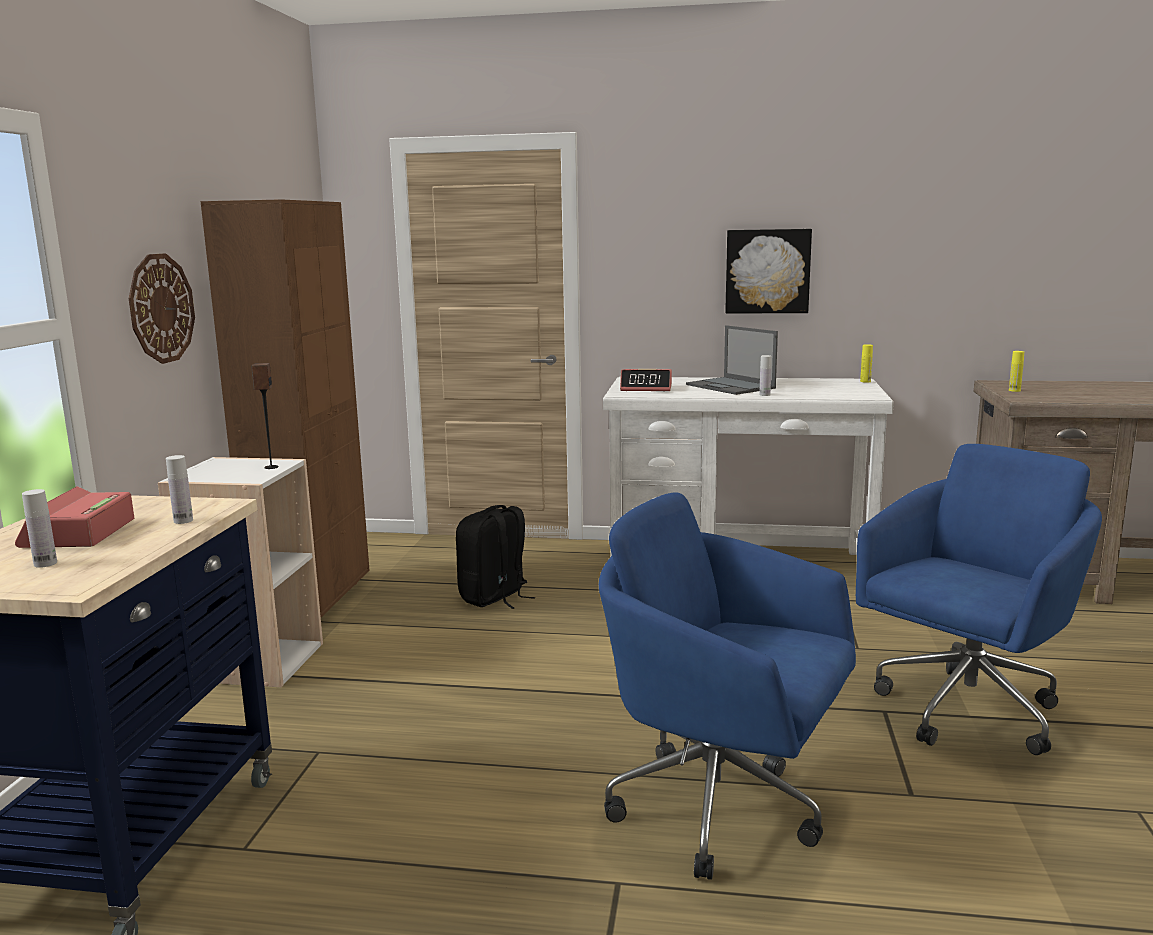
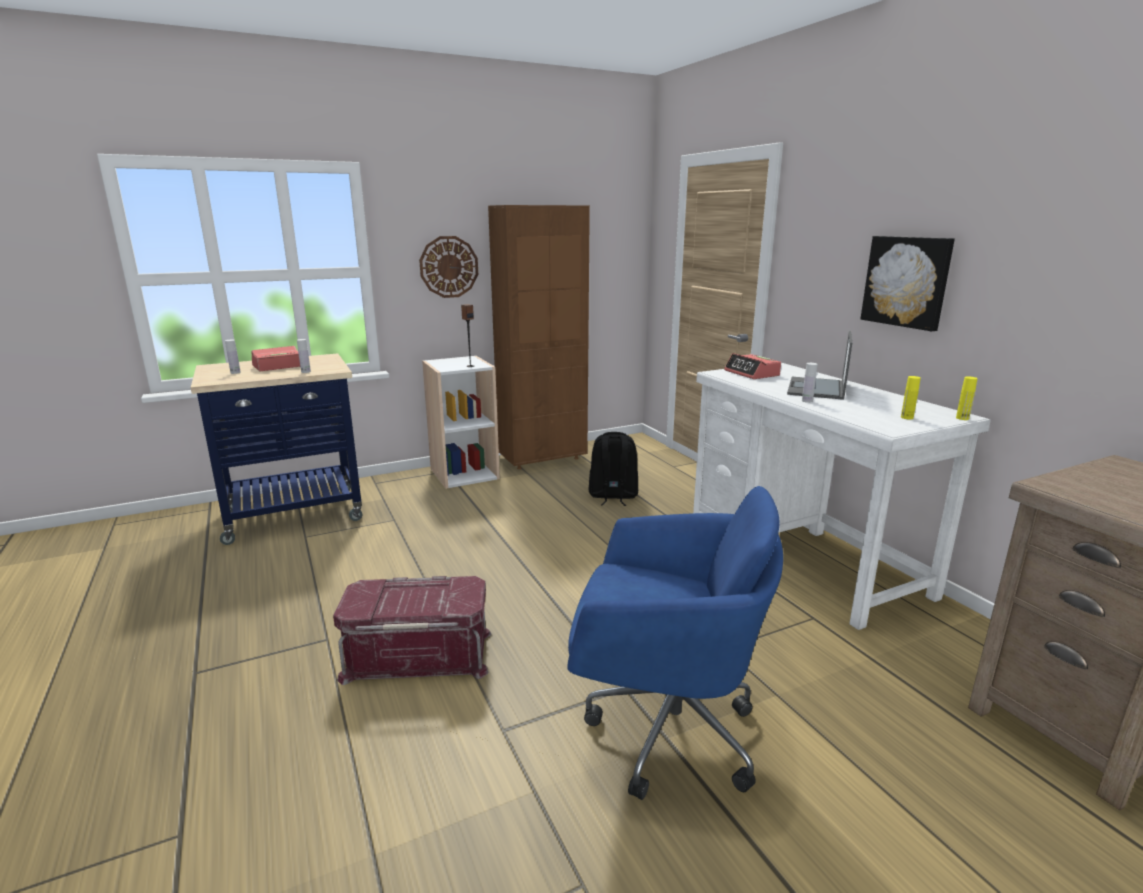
camera: 55 degrees right, 5 degrees up
(724, 814) = (418, 654): blue office chair -> red storage box
(1014, 390) = (1097, 476): yellow bottle -> yellow bottle (907, 417)

